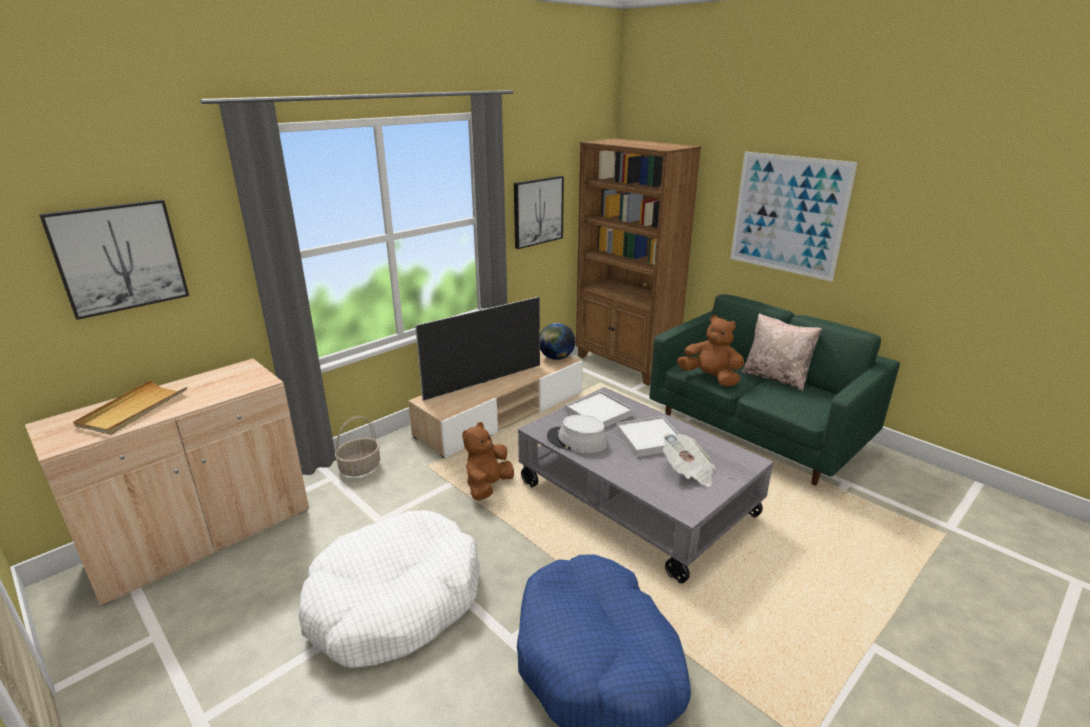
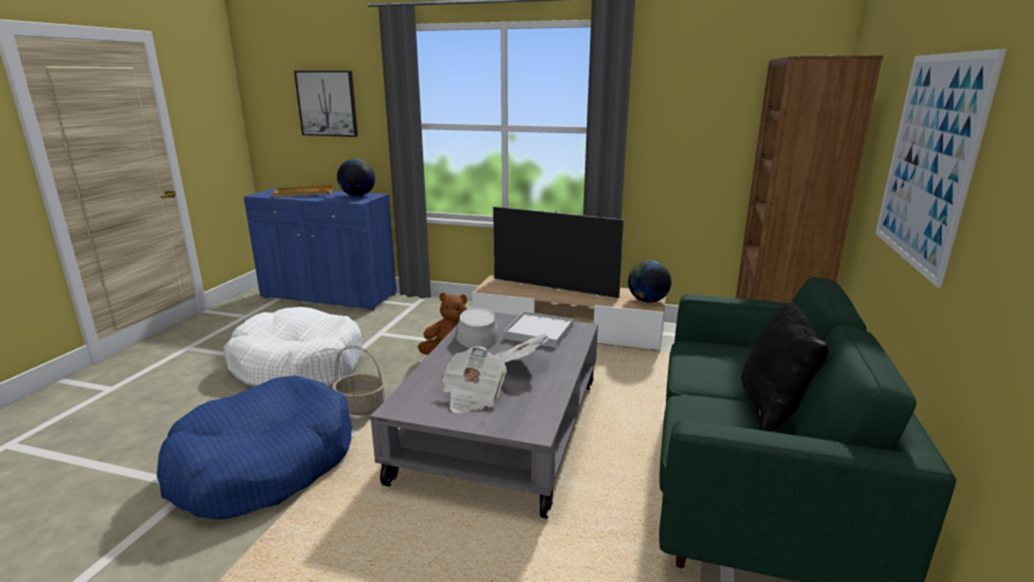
camera: 60 degrees right, 5 degrees down
(203, 537) = (329, 296): beige cabinet -> blue cabinet
(227, 377) = (357, 195): none -> globe
(360, 467) = (434, 308): basket -> basket (361, 406)
(538, 211) = (688, 136): picture -> none
(649, 439) = (517, 365): white tray -> newspaper
(710, 378) = (694, 365): brown plush toy -> none
(775, 378) = (774, 408): beige pillow -> black pillow

